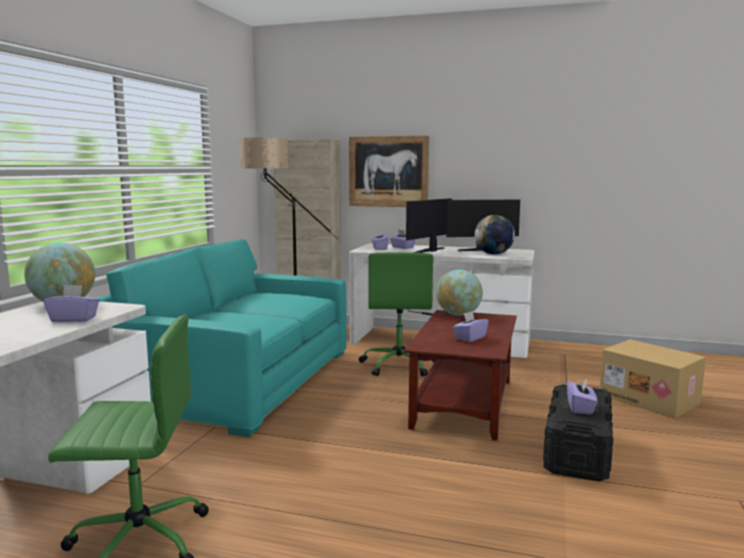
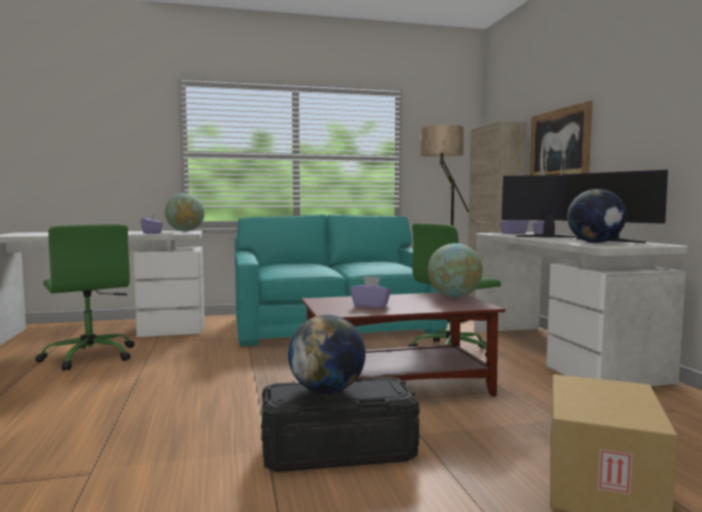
camera: 60 degrees right, 5 degrees down
(580, 408) = (327, 391): purple tissue box -> globe

